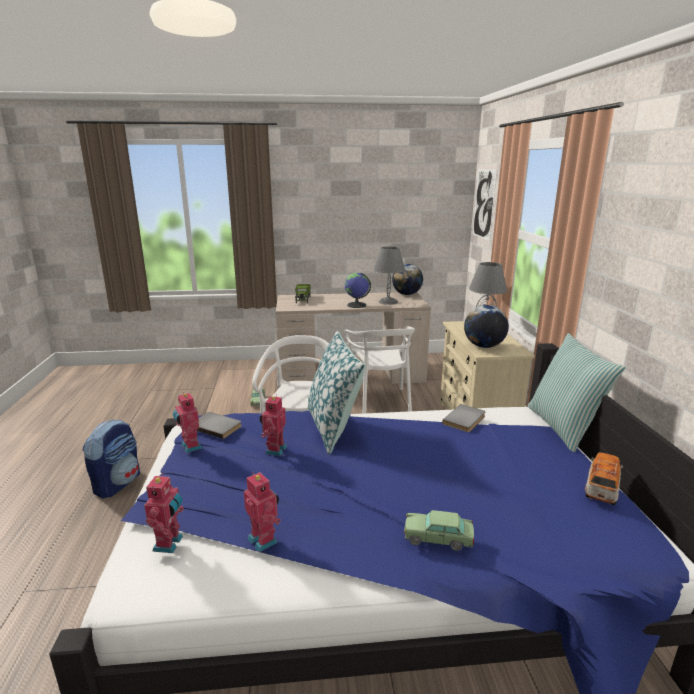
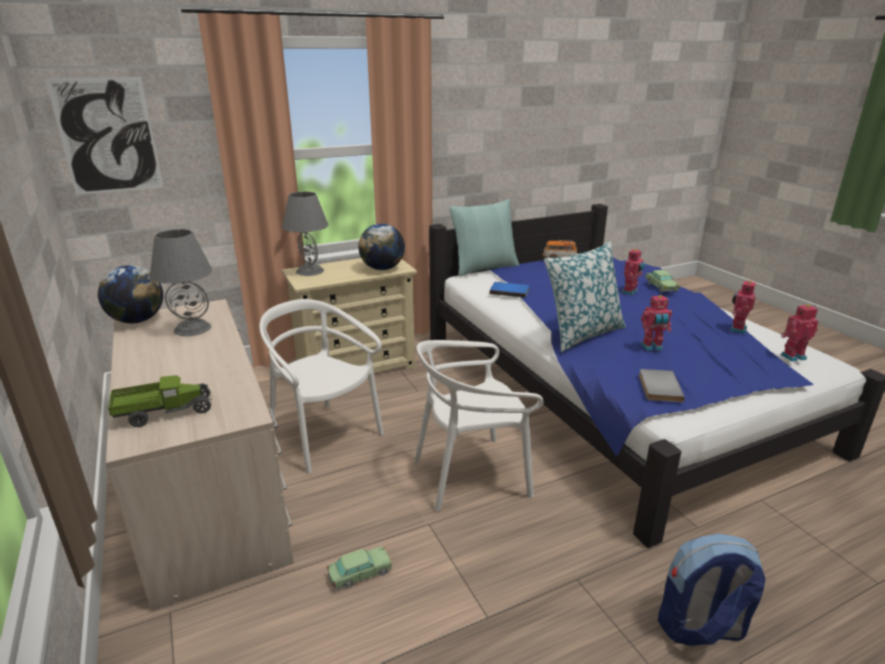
camera: 110 degrees left, 5 degrees up
(190, 447) = (707, 388): toy robot -> toy robot (630, 292)
(356, 305) = (218, 349): globe -> none
(380, 402) = (324, 435): white chair -> white chair turned 105 degrees counterclockwise
(465, 420) = (509, 291): grey book -> blue book

